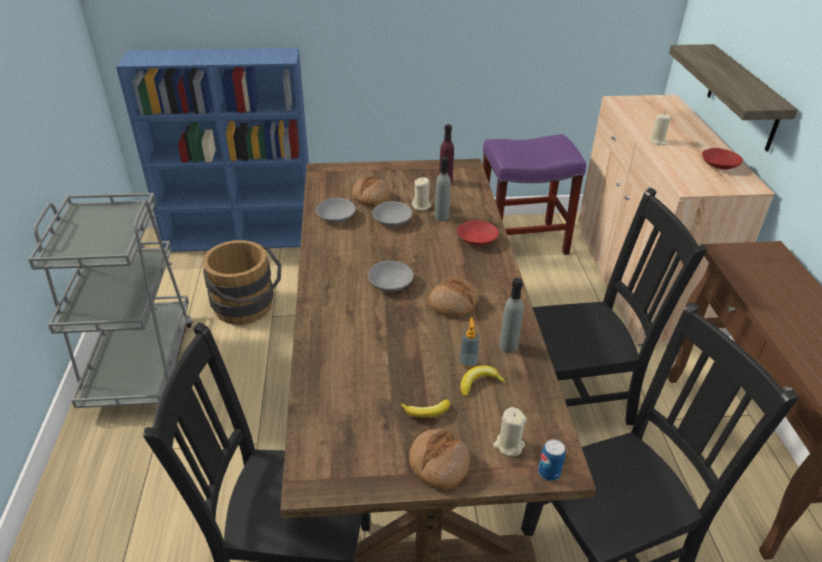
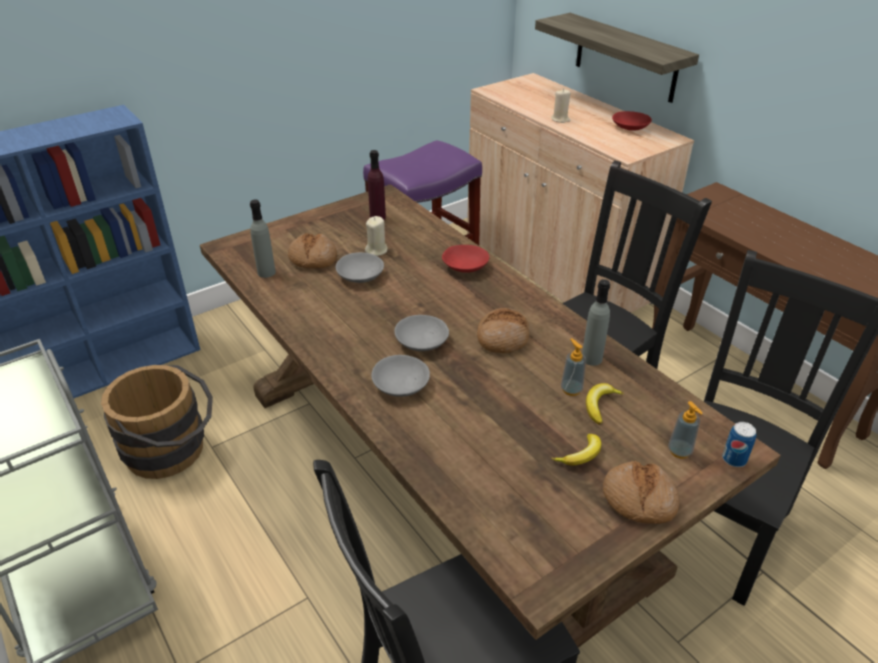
camera: 30 degrees left, 0 degrees up
(336, 217) = (294, 293): grey bowl -> grey bowl (401, 385)
(441, 217) = (408, 255): grey bottle -> grey bottle (266, 272)
(508, 445) = (679, 451): beige candle -> soap dispenser

